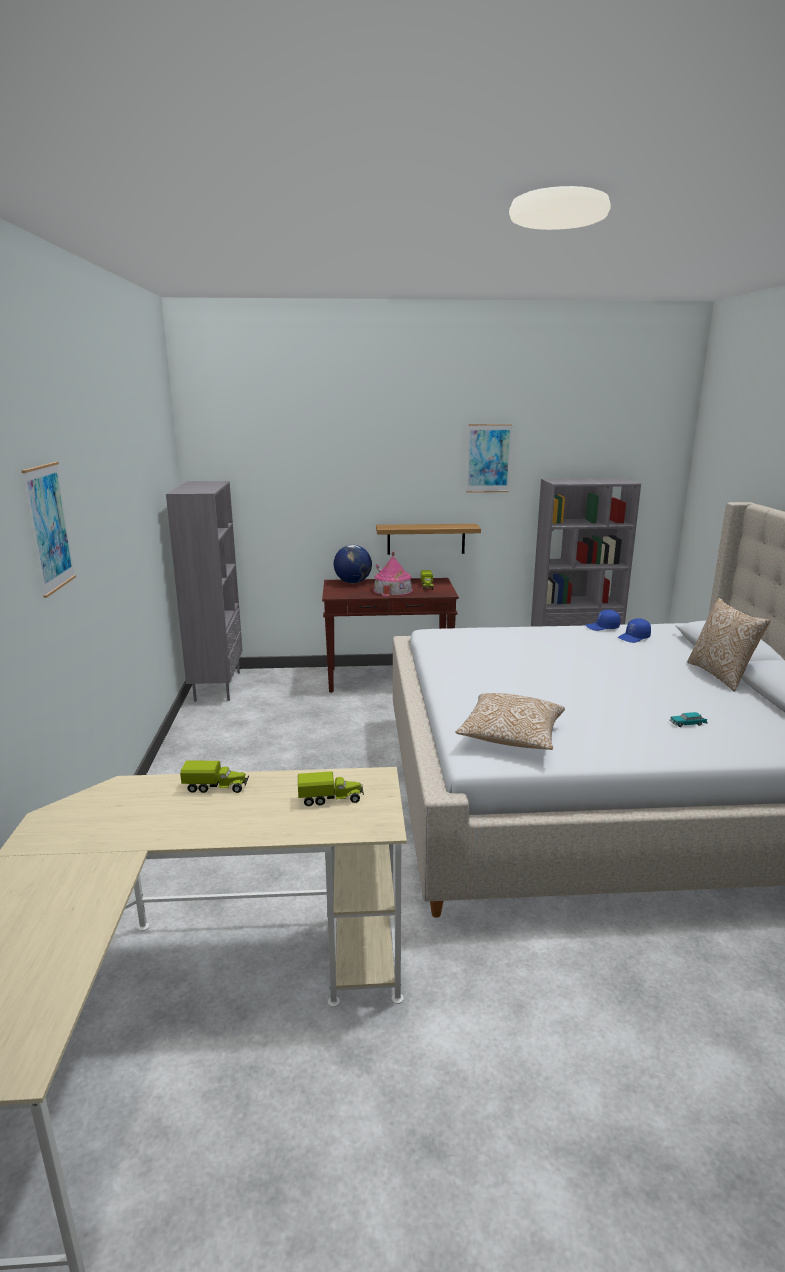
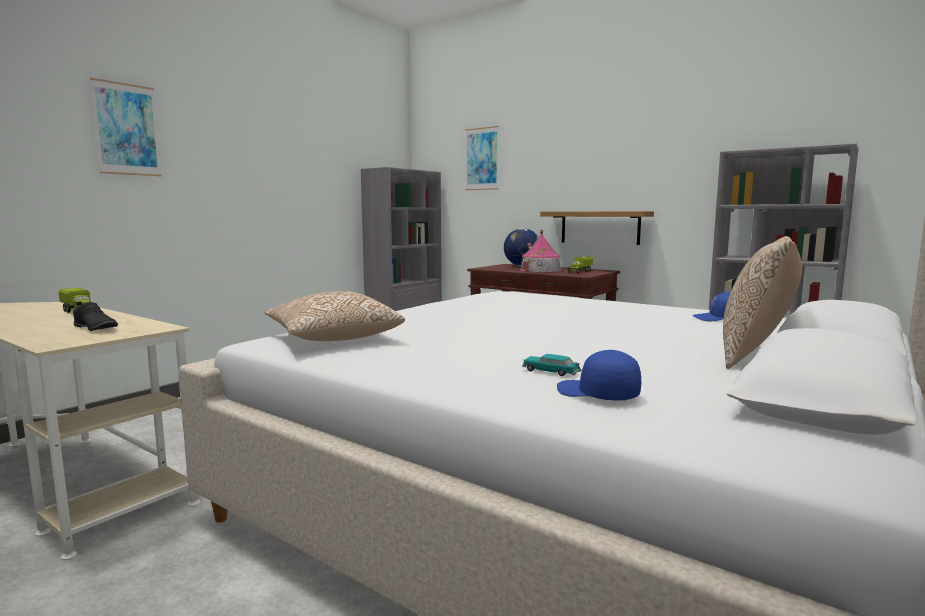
camera: 40 degrees right, 10 degrees down
(331, 799) = (95, 328): toy truck -> black shoe
(488, 458) = (669, 136): picture -> picture (482, 159)
(602, 627) = (701, 309): blue cap -> blue cap (597, 394)

